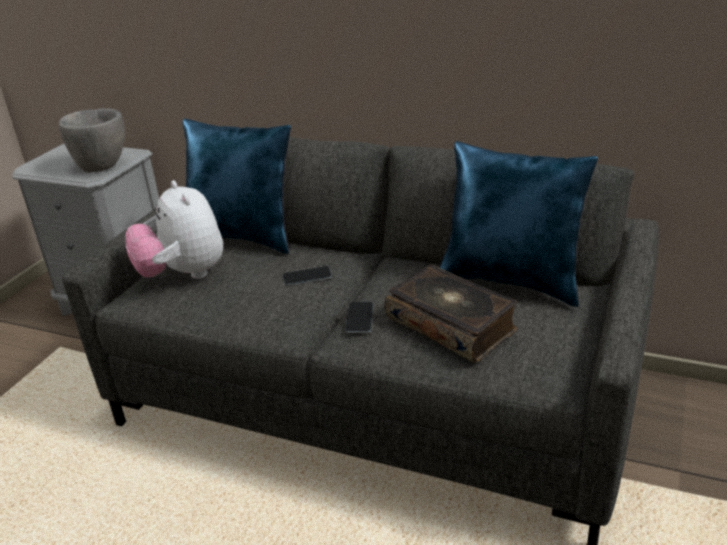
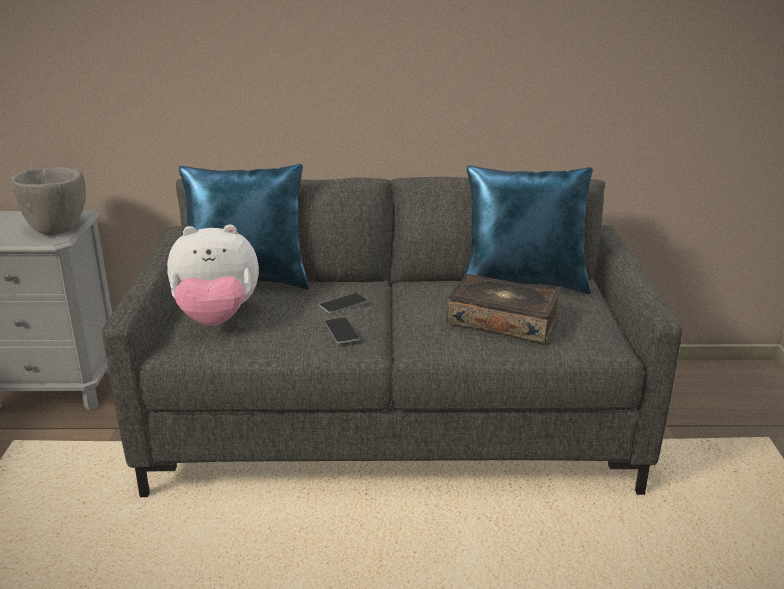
camera: 25 degrees left, 5 degrees down
(183, 274) = (216, 318): plush toy -> plush toy turned 45 degrees counterclockwise
(359, 317) = (421, 327): phone -> phone (341, 331)

